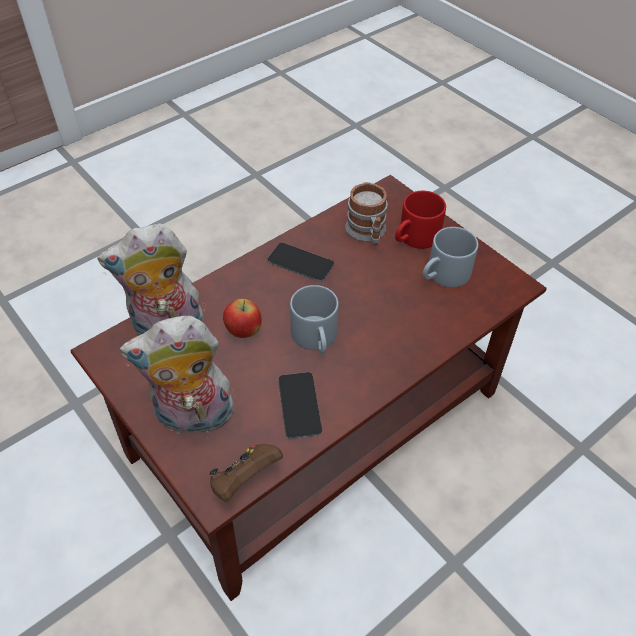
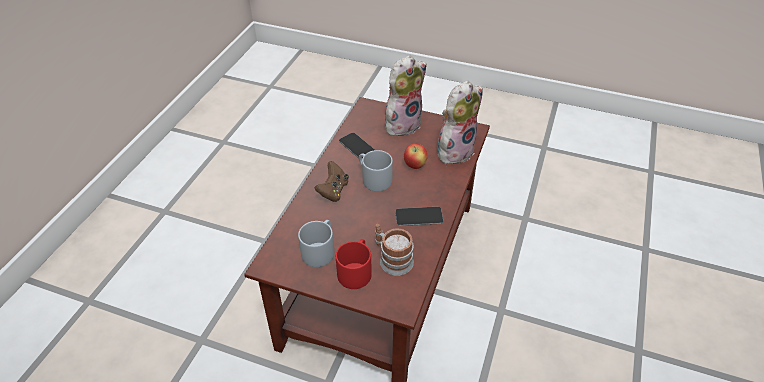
camera: 150 degrees right, 5 degrees down
(244, 480) = (359, 114): brown game controller -> brown game controller (333, 191)

